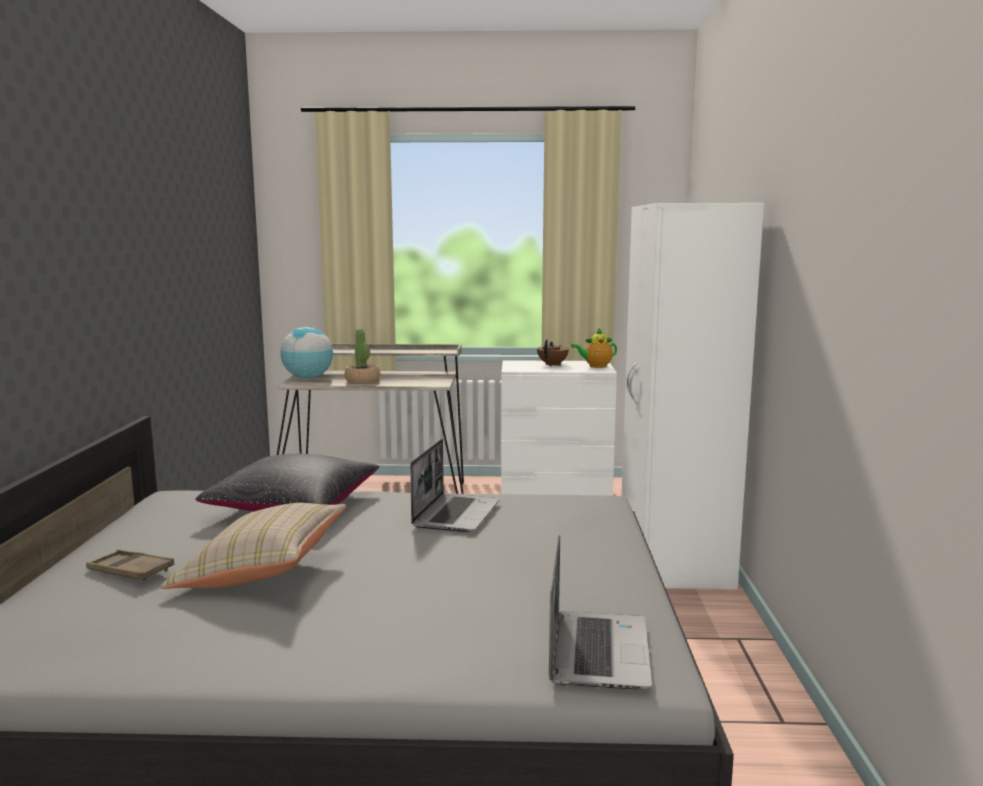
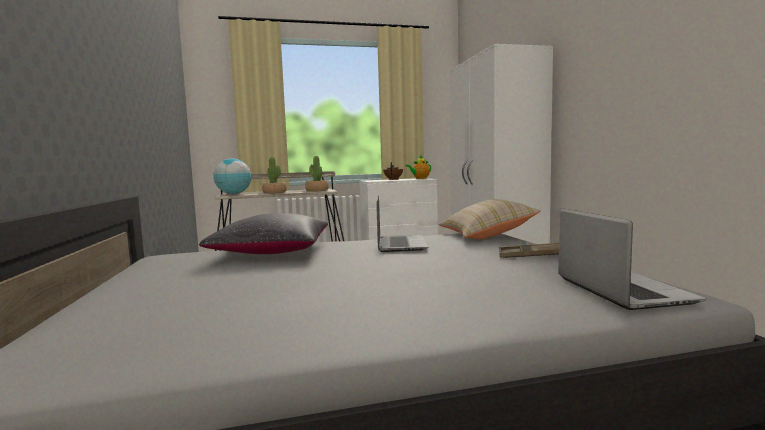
camera: 15 degrees left, 5 degrees down
(130, 571) = (162, 294): brown tray -> brown tray (531, 255)
(261, 572) = (288, 282): beige pillow -> beige pillow (486, 235)
(425, 380) = (317, 190): none -> potted plant

